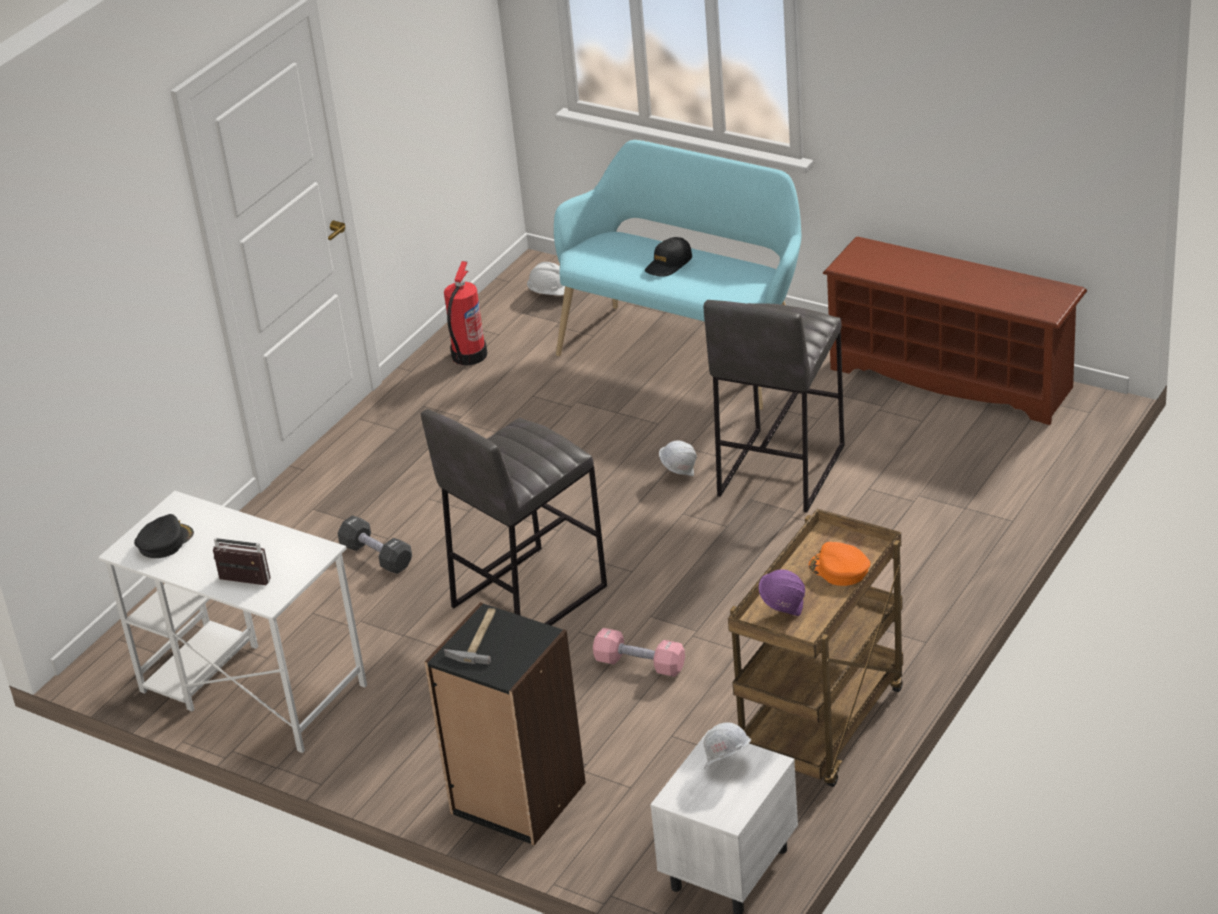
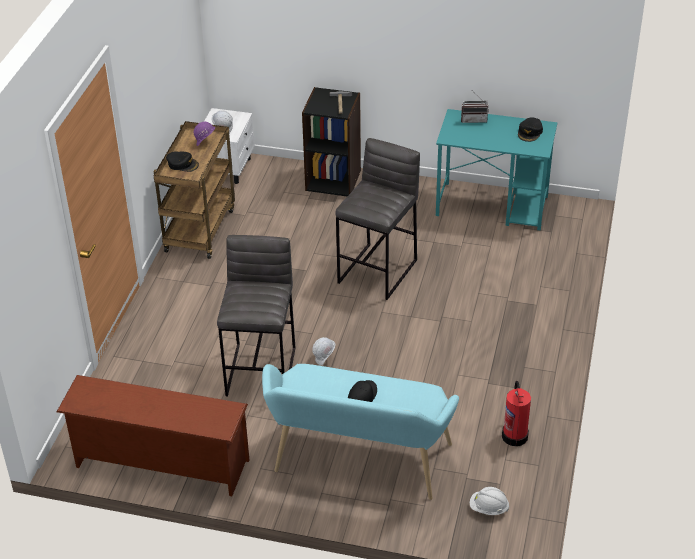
camera: 160 degrees right, 5 degrees up
(251, 688) = (493, 206): white desk -> turquoise desk
(376, 556) = (477, 281): black dumbbell -> none
(640, 664) = (301, 245): pink dumbbell -> none
(839, 569) = (182, 164): orange cap -> black cap

